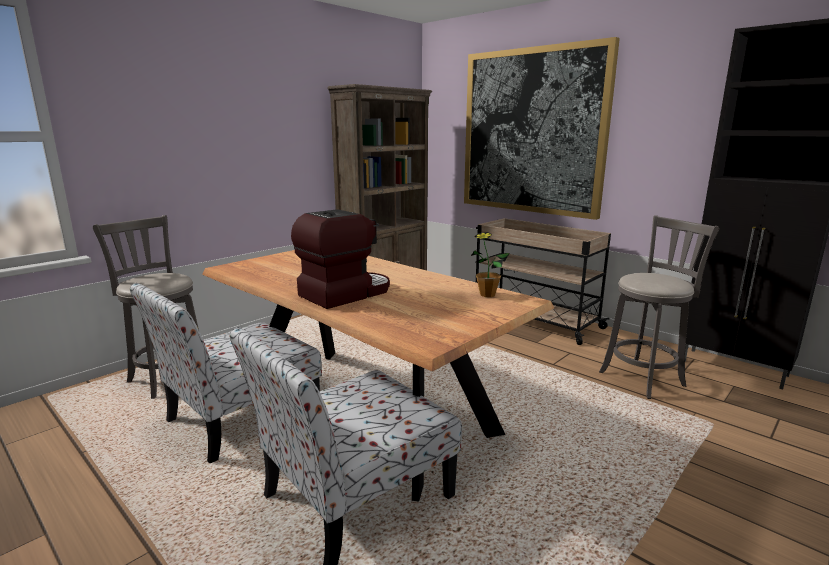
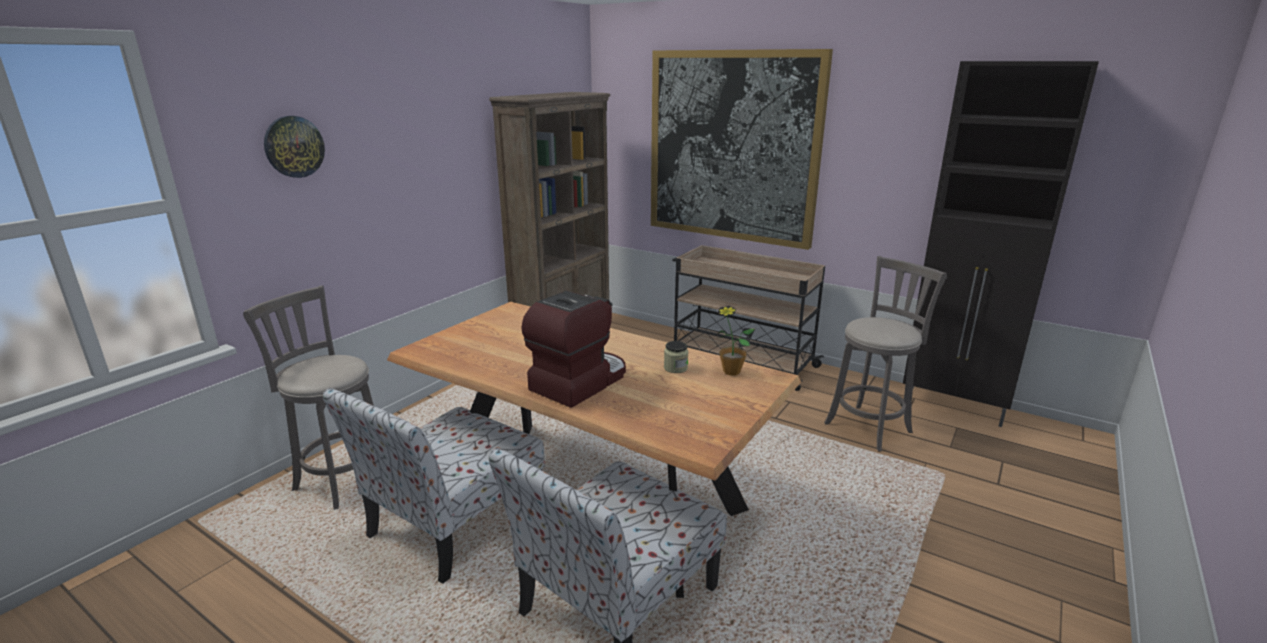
camera: 10 degrees left, 5 degrees up
(154, 104) = (294, 146): none -> wall clock
(437, 289) = (675, 368): none -> jar

